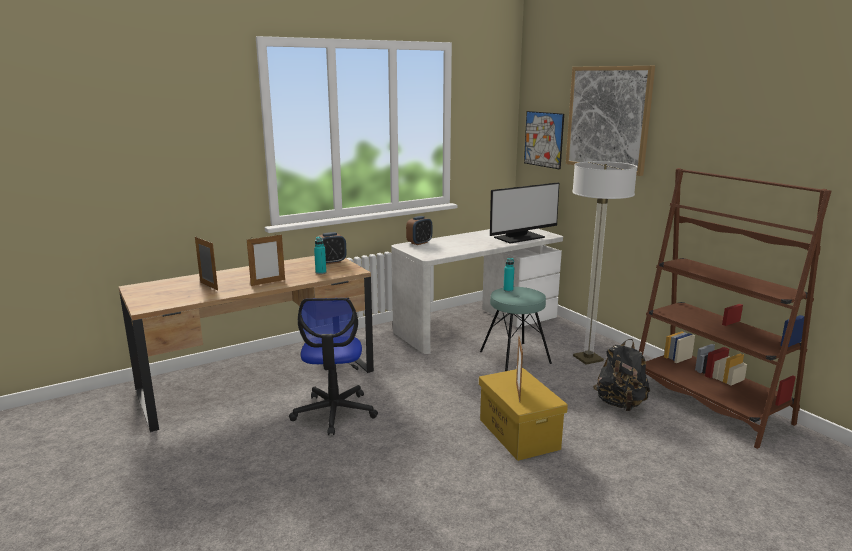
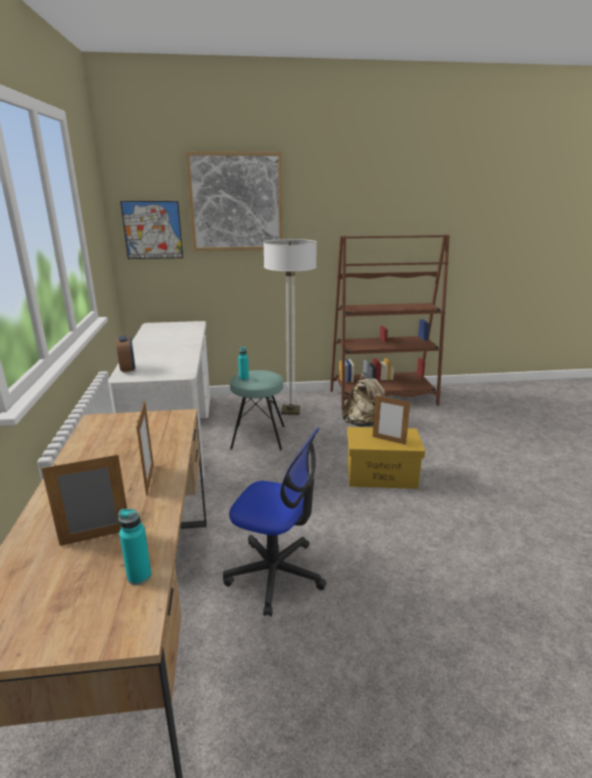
camera: 65 degrees left, 5 degrees up
(321, 272) = (157, 436): turquoise bottle -> turquoise bottle (139, 576)
(331, 262) = (123, 423): alarm clock -> none
(520, 237) = (185, 332): monitor -> none
(620, 404) = (364, 423): black backpack -> beige backpack

